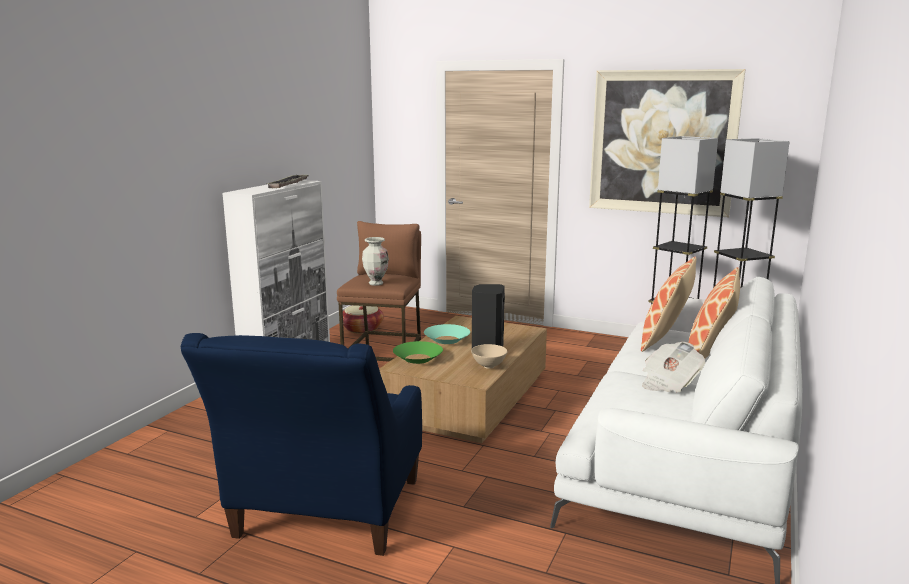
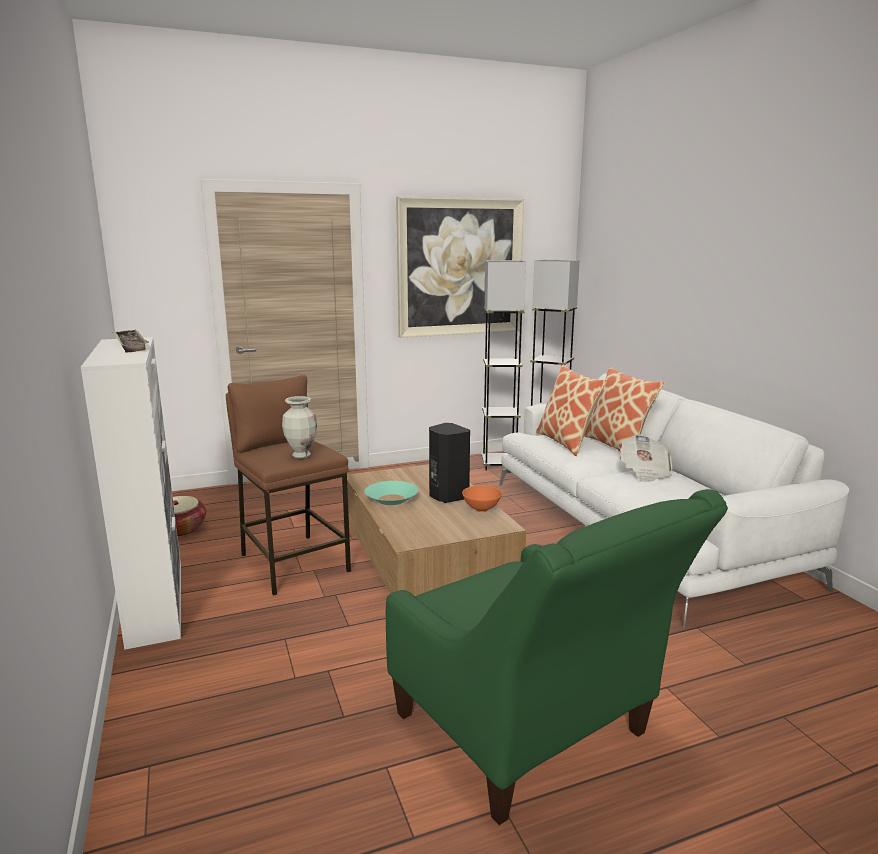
camera: 45 degrees left, 0 degrees up
(324, 516) = (531, 735): blue armchair -> green armchair
(418, 358) = (408, 526): green bowl -> none
(489, 366) = (482, 509): beige bowl -> orange bowl

